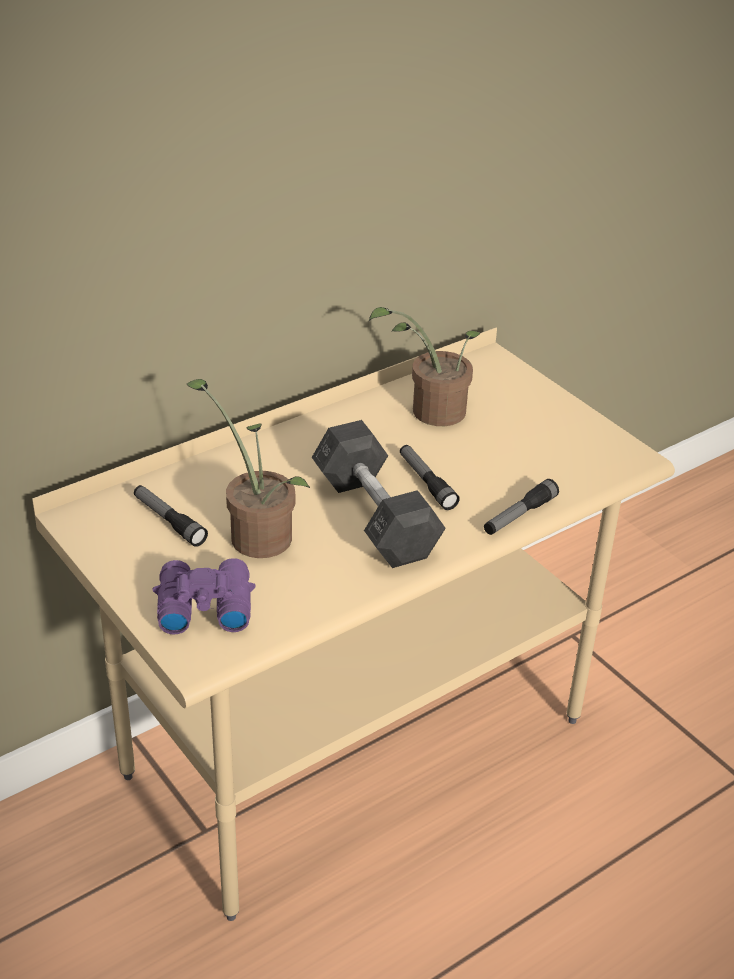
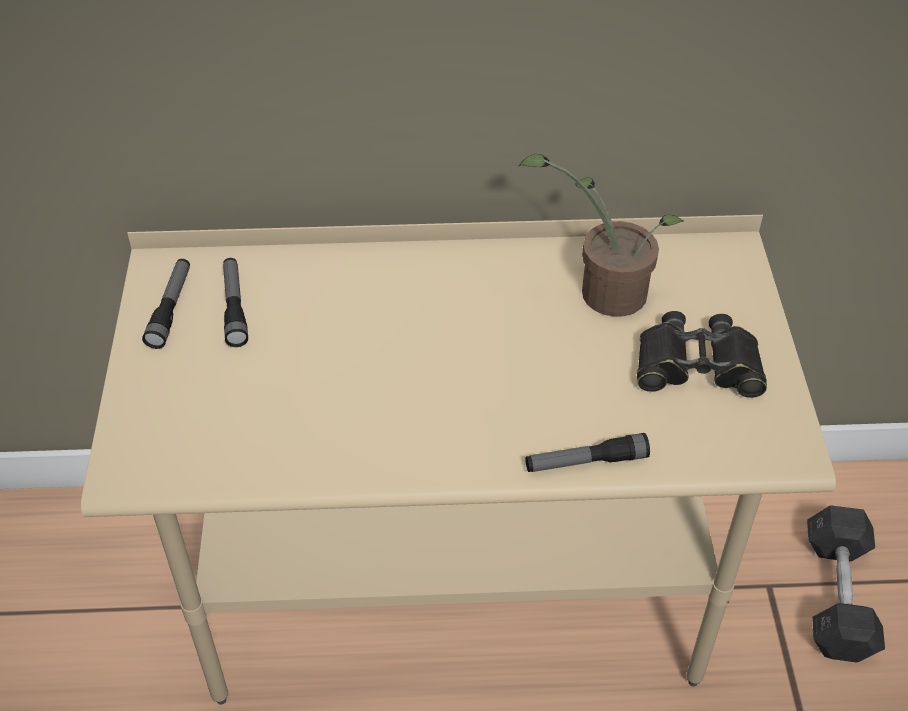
camera: 35 degrees right, 10 degrees up
(202, 606) = (180, 415): purple binoculars -> none
(256, 533) = (300, 357): potted plant -> none
(375, 516) = (431, 392): grey dumbbell -> grey dumbbell (837, 597)
(426, 483) = (521, 375): flashlight -> flashlight (170, 309)
(534, 433) = (697, 365): none -> black binoculars

